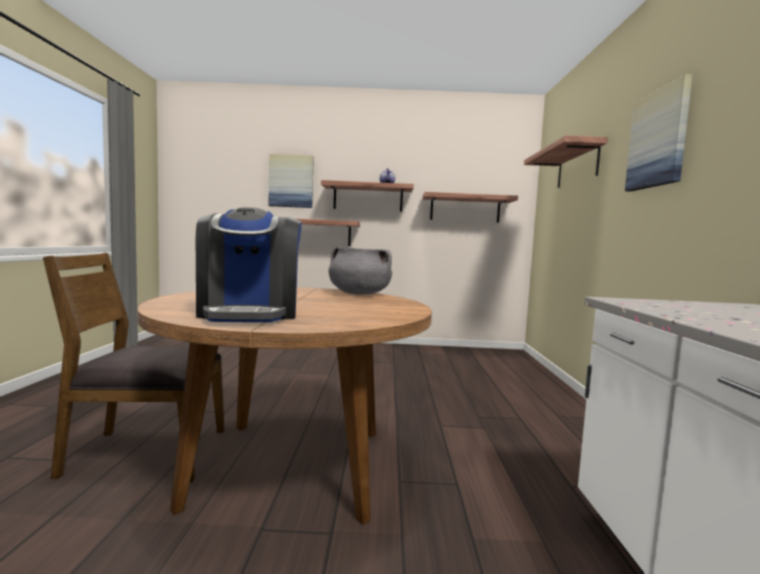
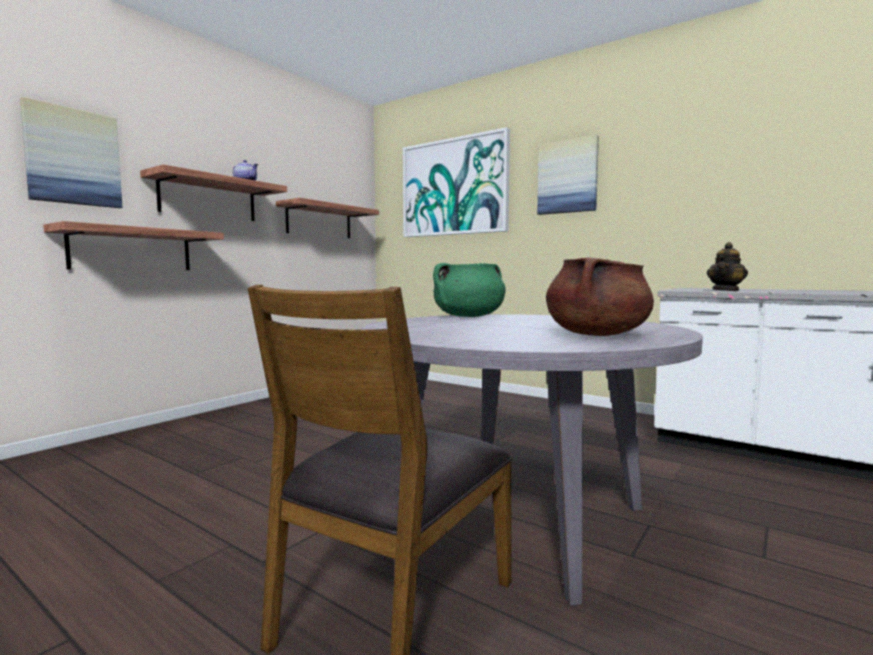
camera: 55 degrees left, 0 degrees up
(250, 313) = (596, 335): coffee machine -> brown cooking pot
(291, 465) = (518, 518): brown dining table -> grey dining table
(358, 294) = (469, 316): grey cooking pot -> green cooking pot
(577, 166) = (454, 187): shelf -> picture
(664, 310) = (726, 290): none -> teapot

